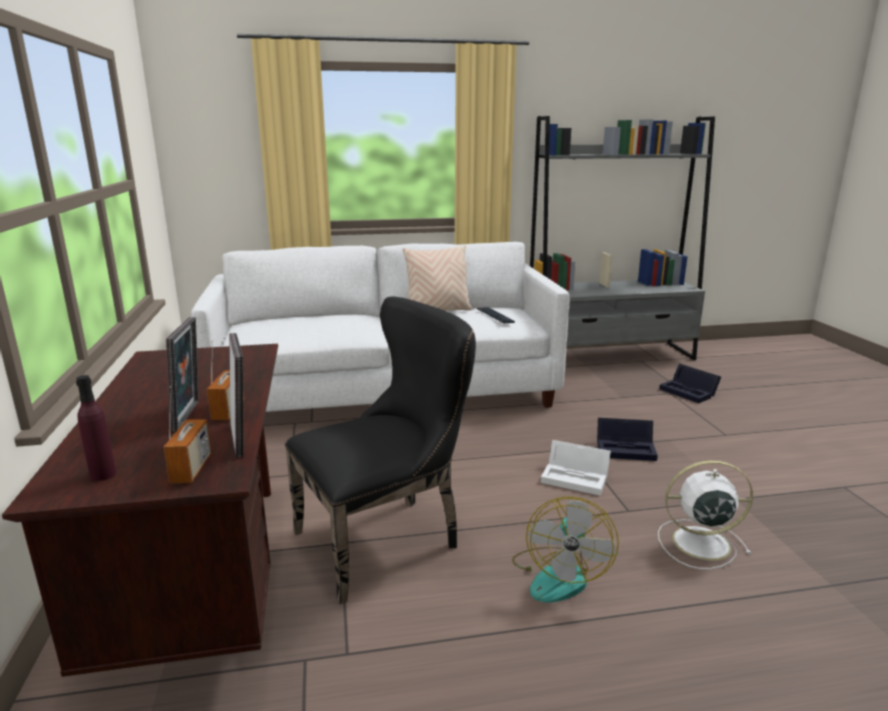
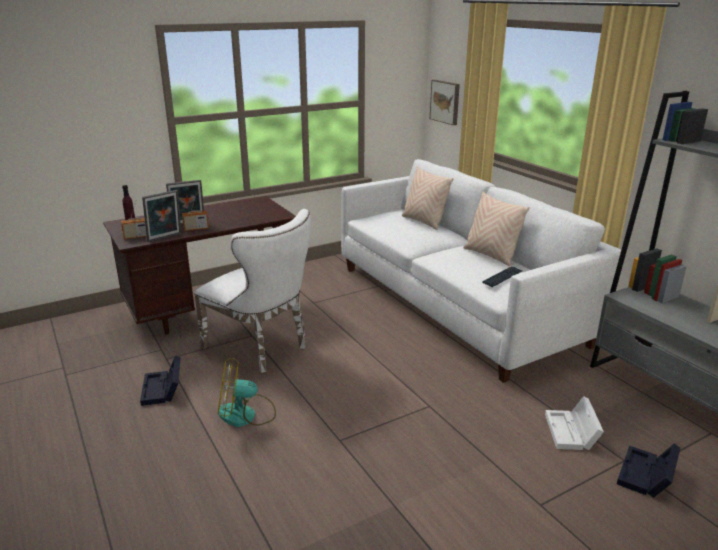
camera: 70 degrees right, 5 degrees up
(208, 175) = (446, 102): none -> picture
(310, 318) = (424, 222): none -> beige pillow
(387, 538) = (261, 348): black chair -> white chair
(577, 478) = (377, 410): white storage box -> white storage box (572, 433)
(627, 449) = (449, 434): black storage box -> black storage box (163, 390)
(698, 543) = (309, 479): white fan -> none

